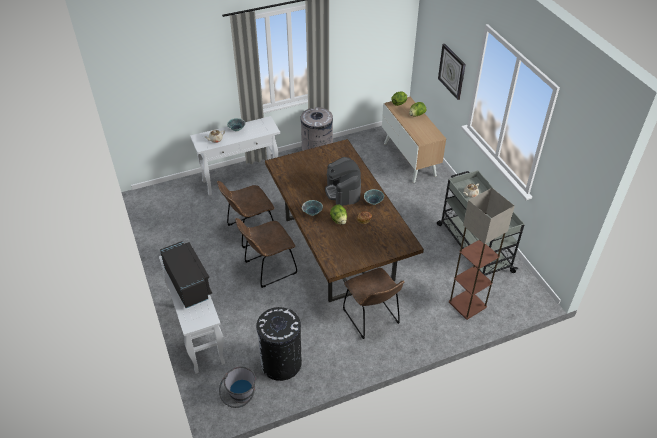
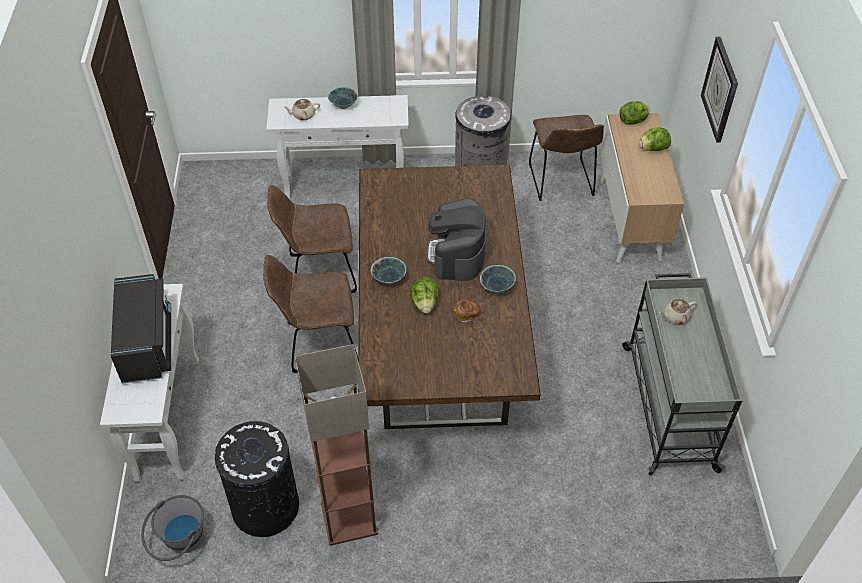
camera: 20 degrees right, 5 degrees up
(372, 318) = (440, 478): brown chair -> brown chair (561, 182)
(467, 305) = (609, 505): floor lamp -> floor lamp (348, 519)

